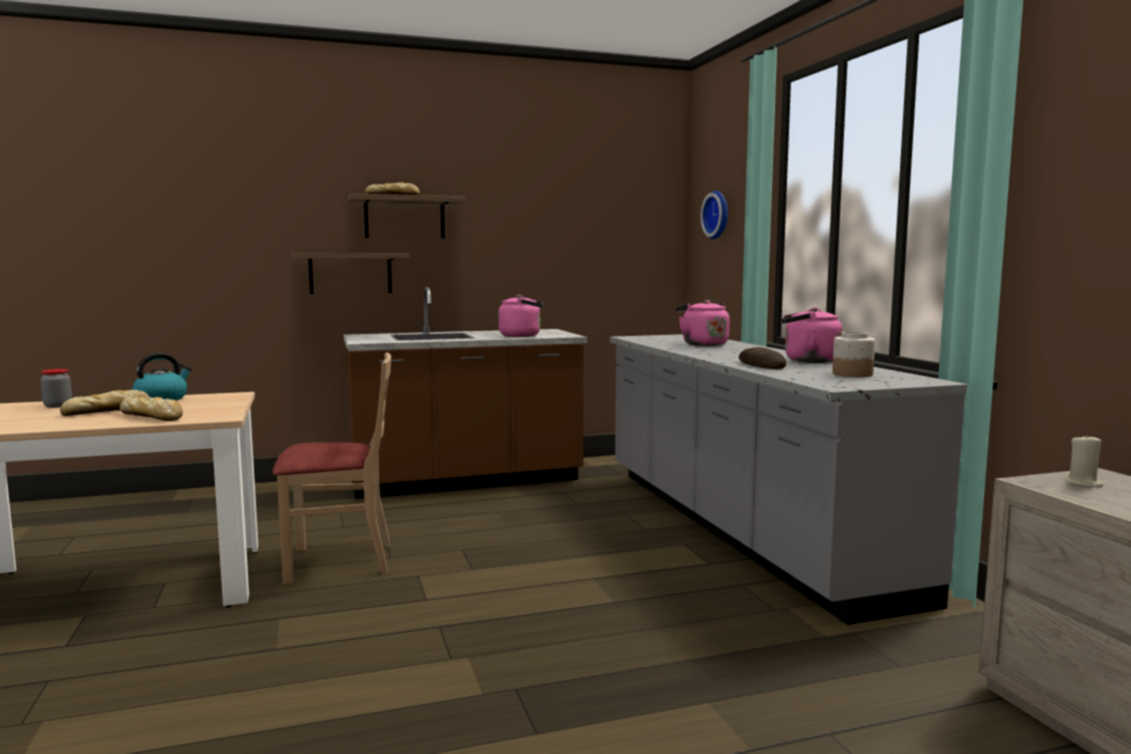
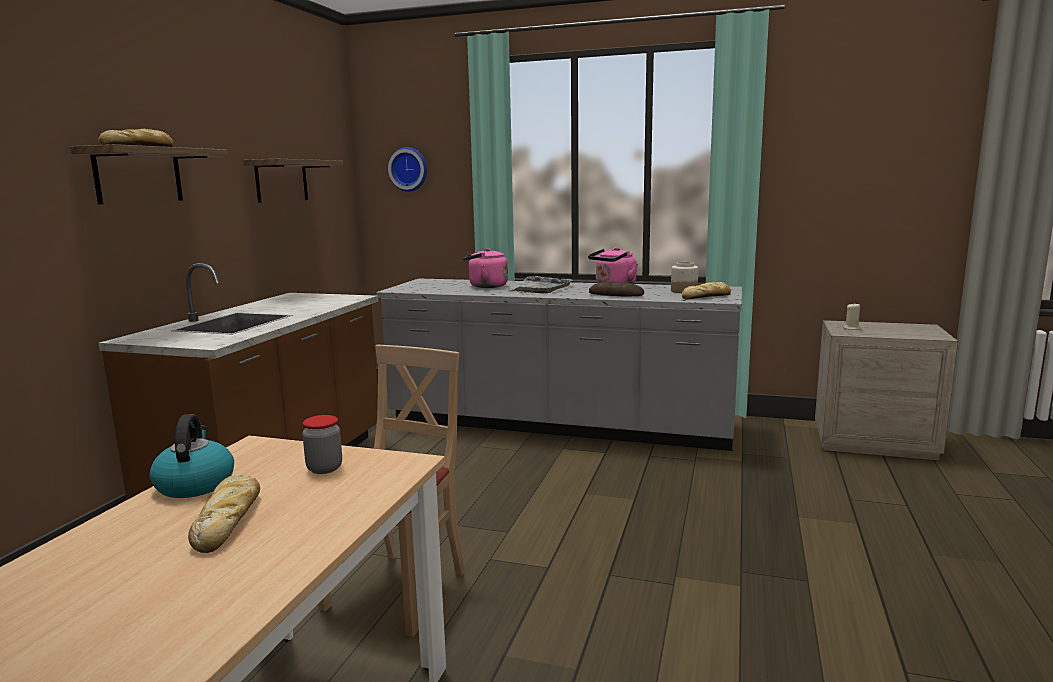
camera: 55 degrees left, 5 degrees up
(58, 406) = (87, 557): jar -> jar (324, 468)
(152, 417) = (335, 496): bread -> bread (707, 296)
(350, 273) = (87, 256): shelf -> shelf (281, 181)
(522, 335) = (319, 304): pink kettle -> none
(734, 351) = (539, 288): none -> grey tray

